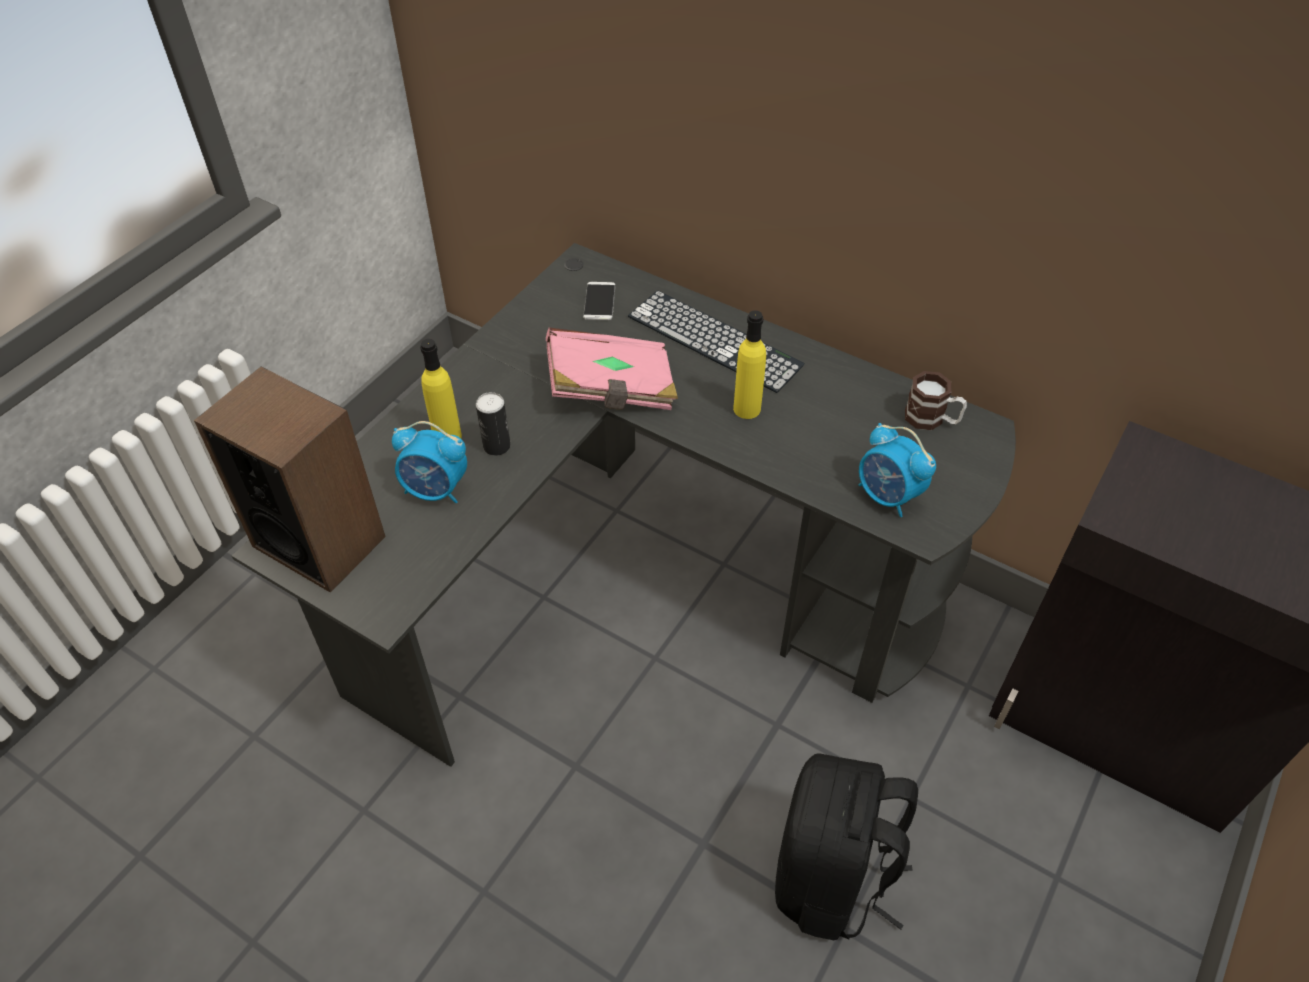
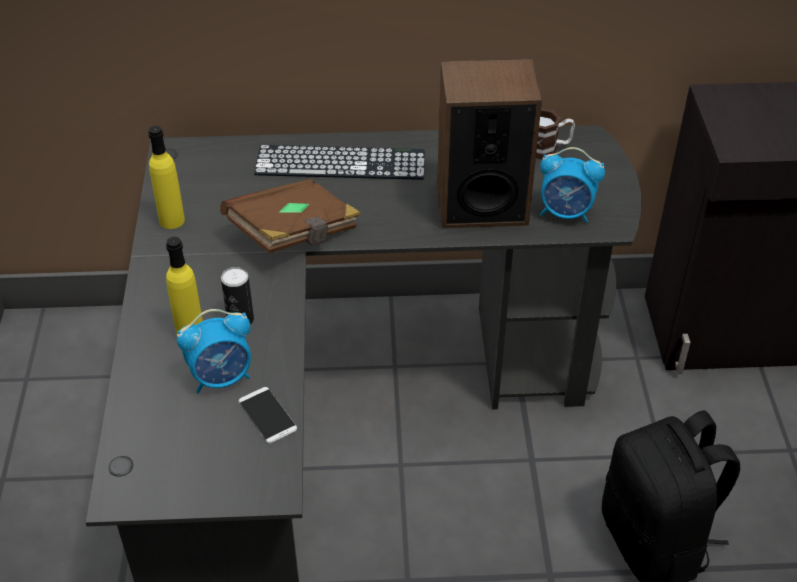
camera: 35 degrees left, 5 degrees down
(319, 540) = (158, 467): speaker -> speaker (481, 204)
(599, 301) = (219, 174): phone -> phone (267, 415)
(611, 390) = (294, 234): pink book -> brown book
(747, 409) = (412, 200): yellow bottle -> yellow bottle (172, 220)

